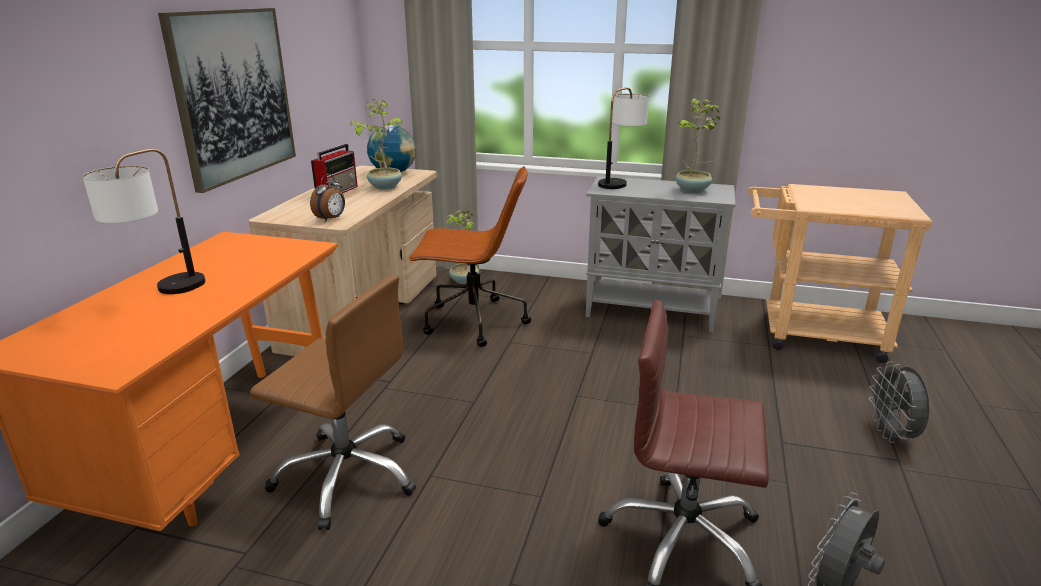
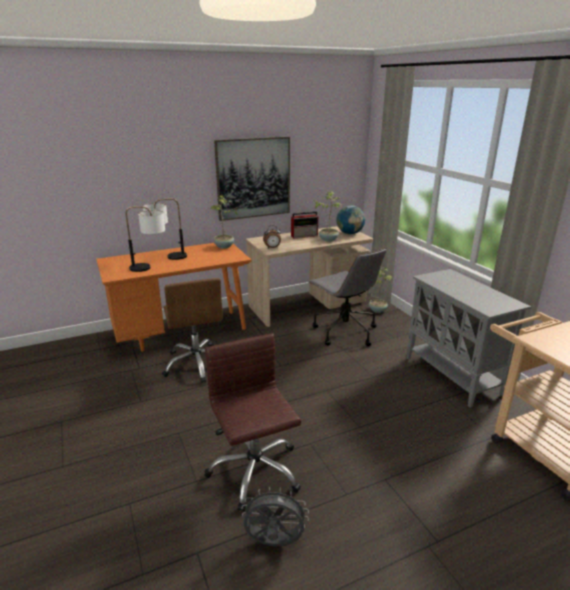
camera: 50 degrees right, 0 degrees up
(472, 322) = (344, 332): brown office chair -> grey office chair
(620, 182) = (452, 276): table lamp -> table lamp (150, 268)
(693, 190) = (486, 298): potted plant -> potted plant (224, 246)
(892, 435) = (465, 530): grey fan -> none

